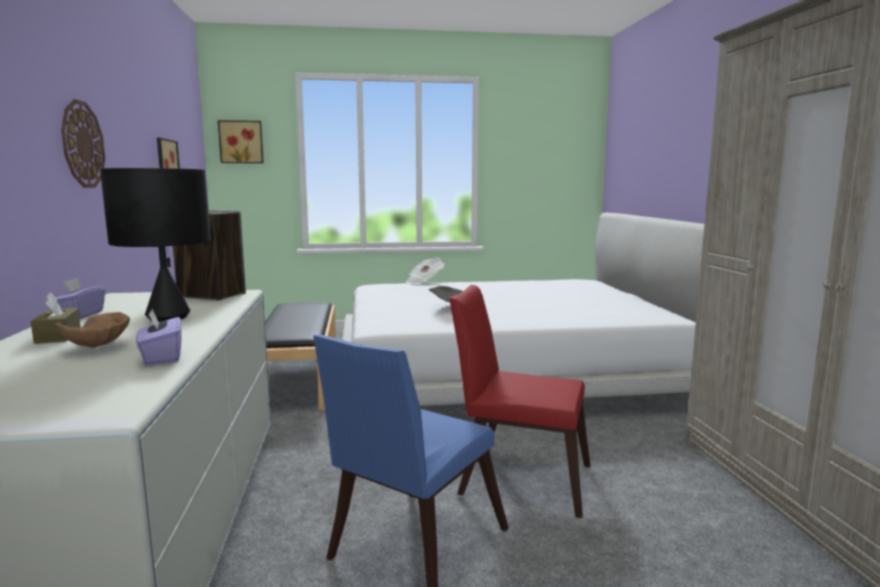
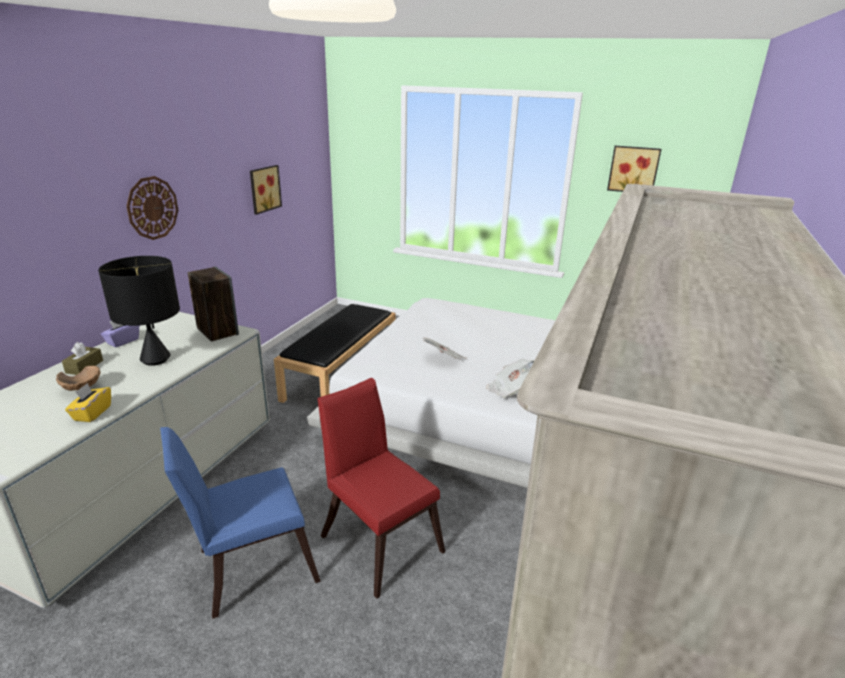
camera: 30 degrees right, 15 degrees up
(161, 357) = (92, 413): purple tissue box -> yellow tissue box
(241, 142) = (356, 148): picture -> picture (633, 169)
(424, 281) = (478, 305): newspaper -> newspaper (511, 389)

